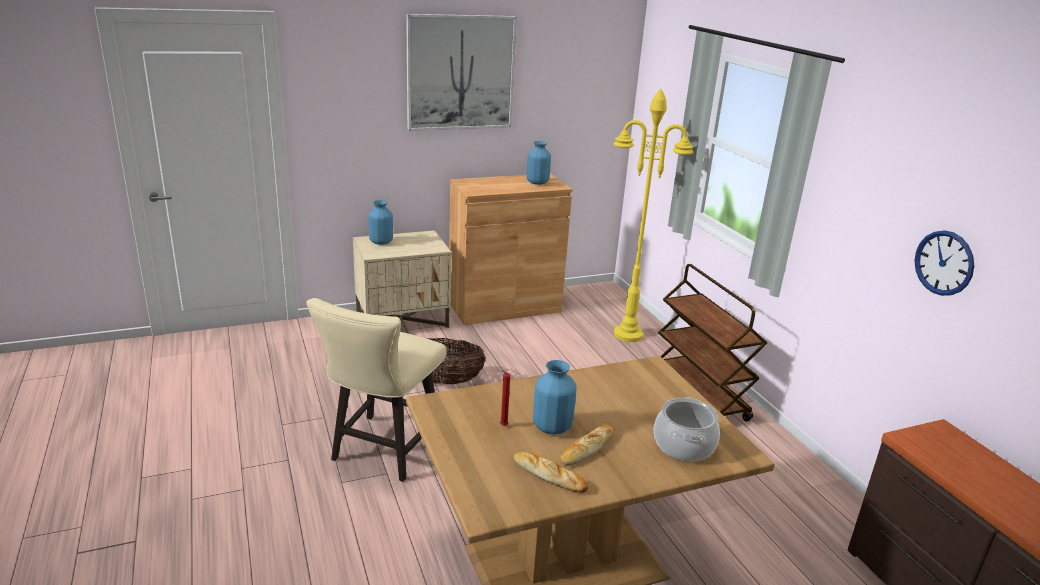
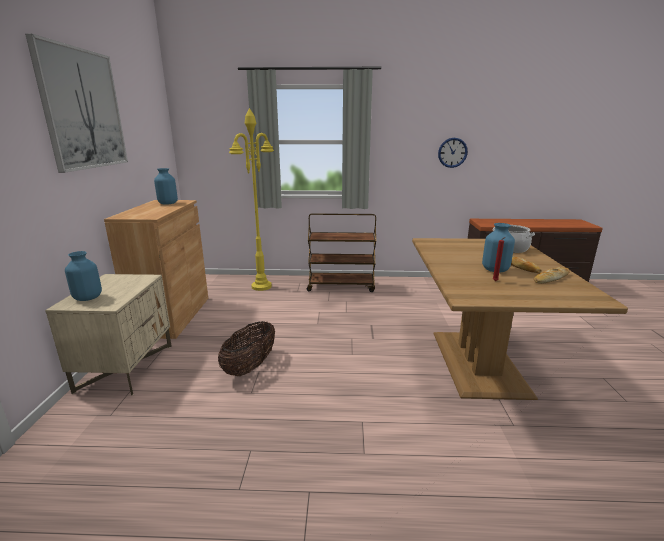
camera: 65 degrees left, 5 degrees down
(383, 452) = (332, 418): beige chair -> none

